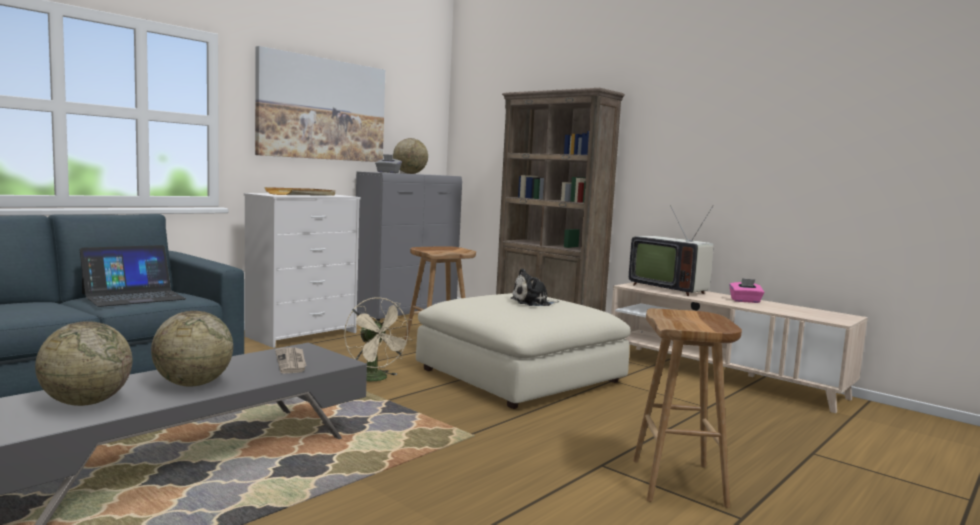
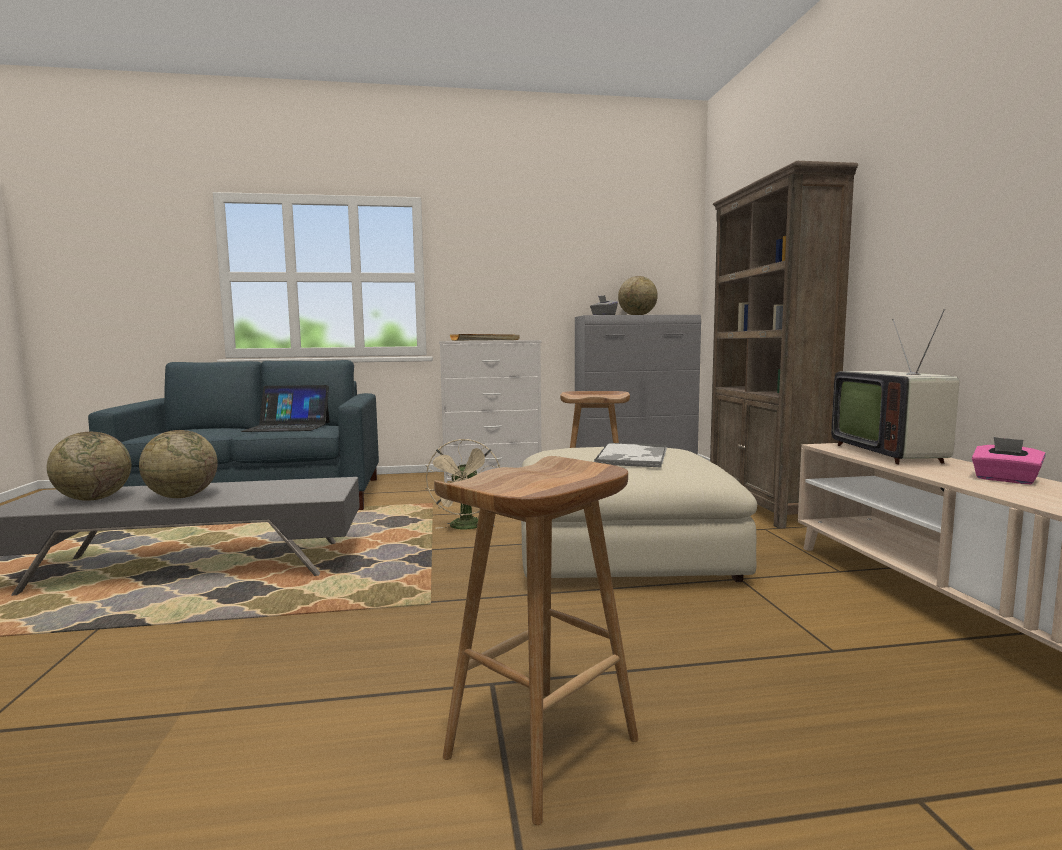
camera: 40 degrees right, 0 degrees up
(291, 362) = (292, 490): newspaper -> none
(322, 109) = (534, 256): picture -> none
(533, 303) = (632, 456): plush toy -> tray

